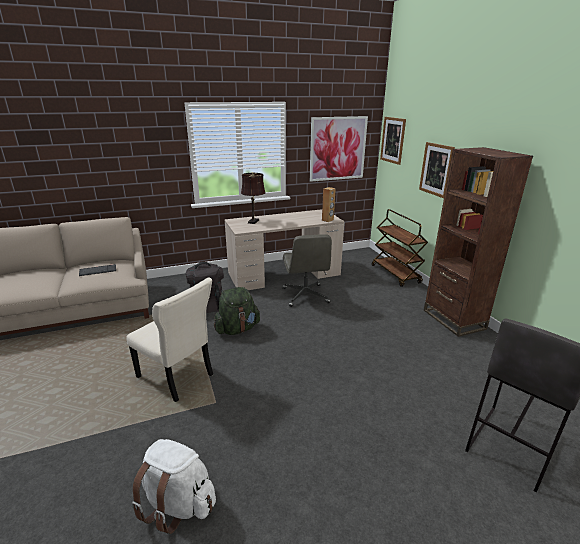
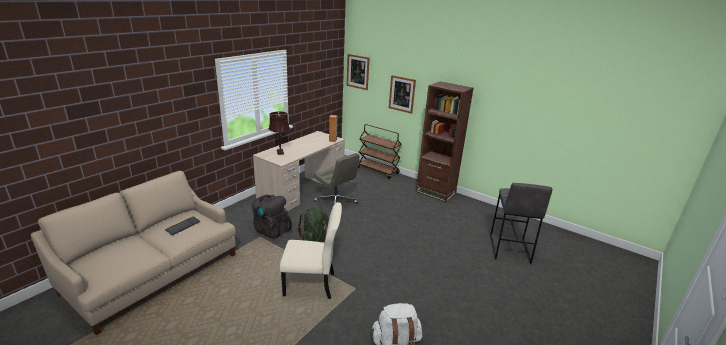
camera: 35 degrees left, 0 degrees up
(338, 149) = (319, 81): picture -> none

